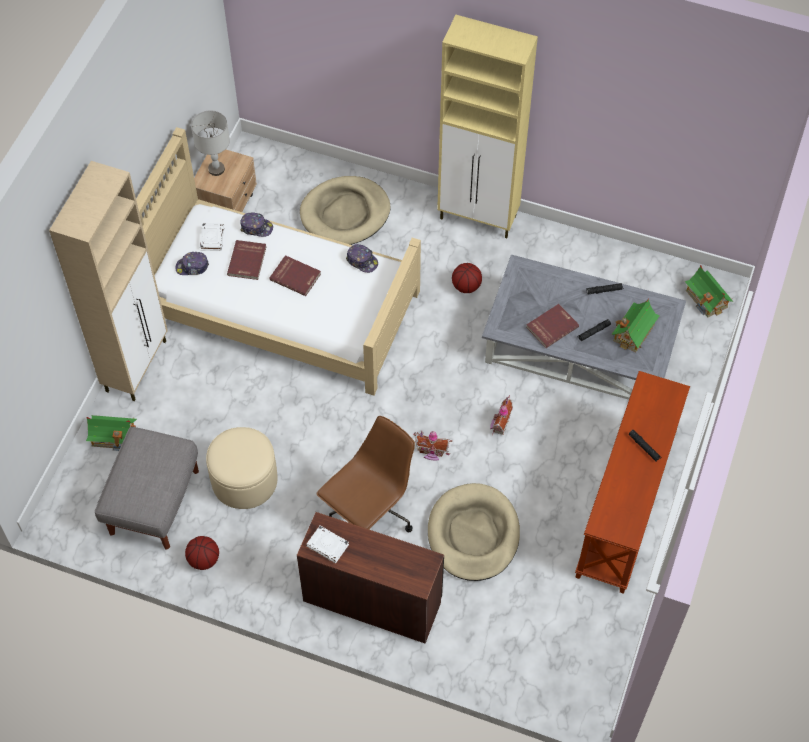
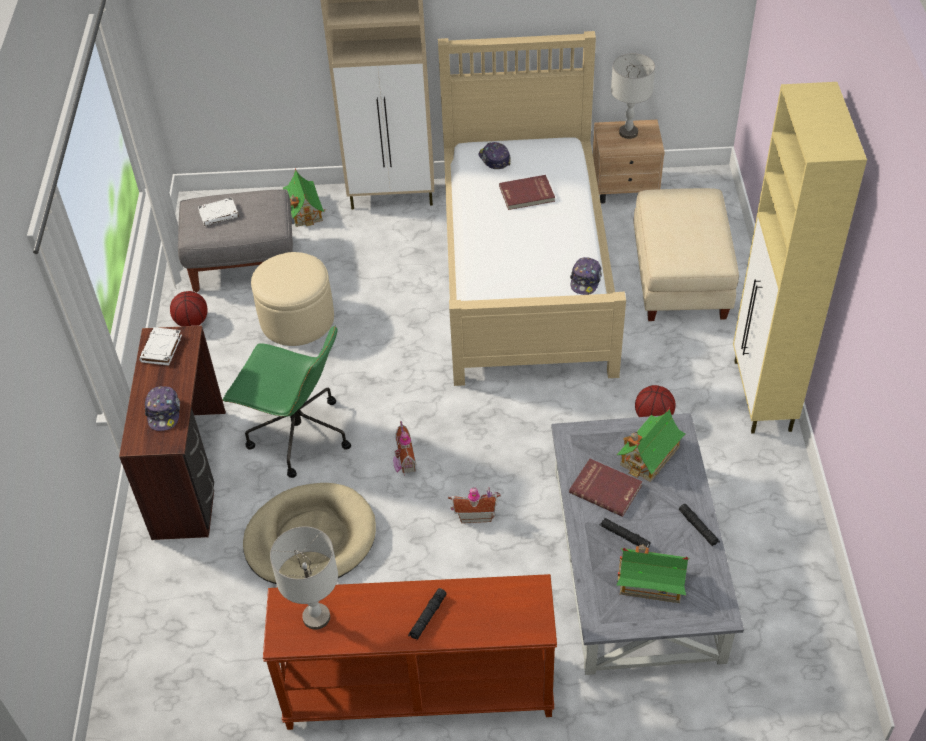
camera: 70 degrees right, 10 degrees down
(212, 238) = (539, 160): white book -> white book (219, 214)
(256, 227) = (574, 186): cap -> cap (164, 412)
(295, 276) = (530, 236): red book -> none
(345, 213) = (681, 279): beige dog bed -> beige ottoman
(370, 515) = (297, 435): brown office chair -> green office chair
(619, 510) = (316, 617): none -> grey table lamp
(706, 299) = (808, 691): toy house -> toy house (649, 456)

